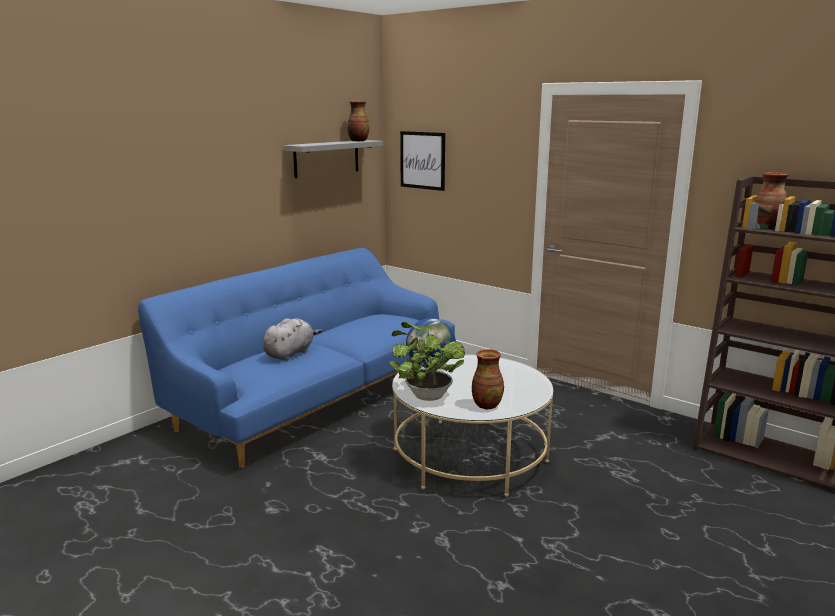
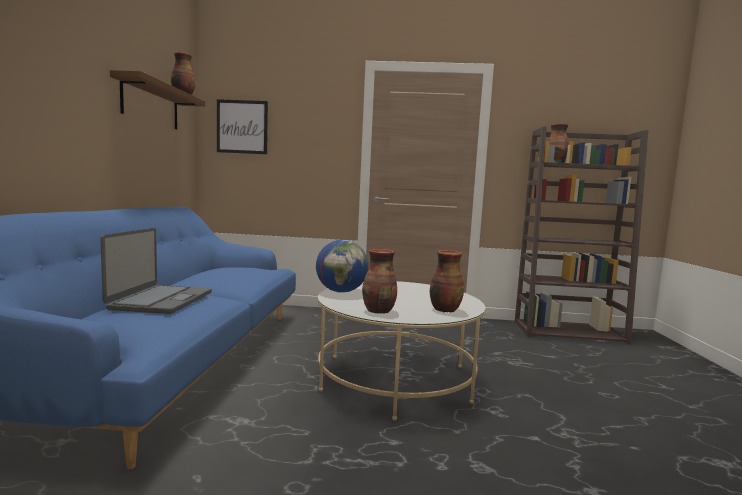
camera: 35 degrees left, 10 degrees down
(290, 353) = (161, 300): grey plush toy -> laptop
(326, 158) = (151, 105): grey shelf -> brown shelf
(425, 395) = (379, 311): potted plant -> vase

